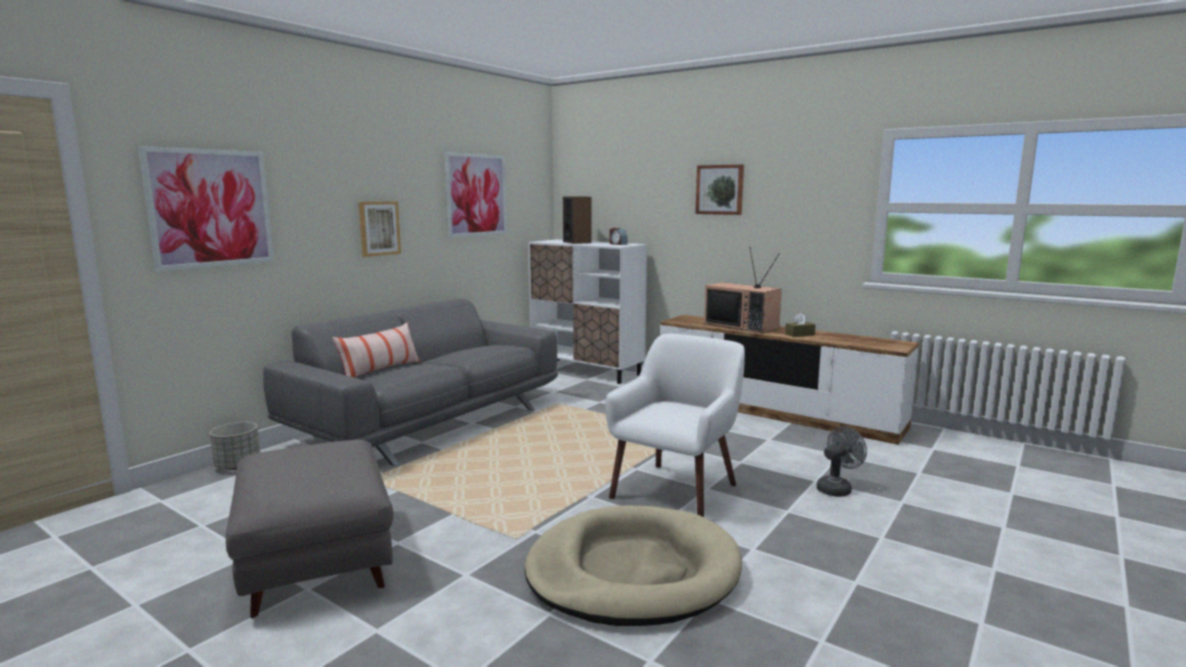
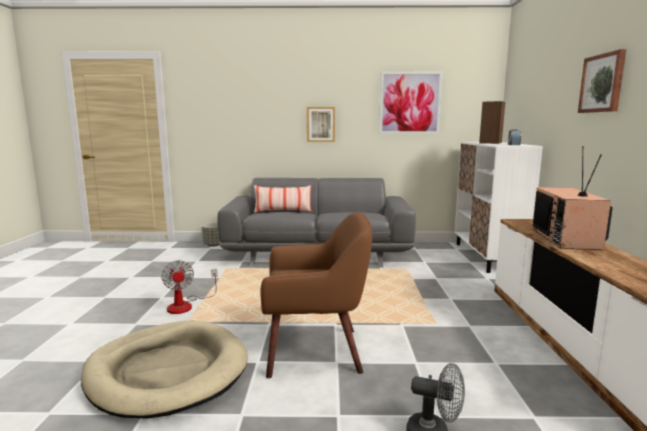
camera: 55 degrees right, 0 degrees up
(211, 208) = (217, 109): picture -> none
(315, 560) = (133, 288): grey ottoman -> none
(458, 530) = (186, 305): none -> fan
(676, 490) = (316, 350): white armchair -> brown armchair
(799, 334) = (603, 260): brown tissue box -> none

